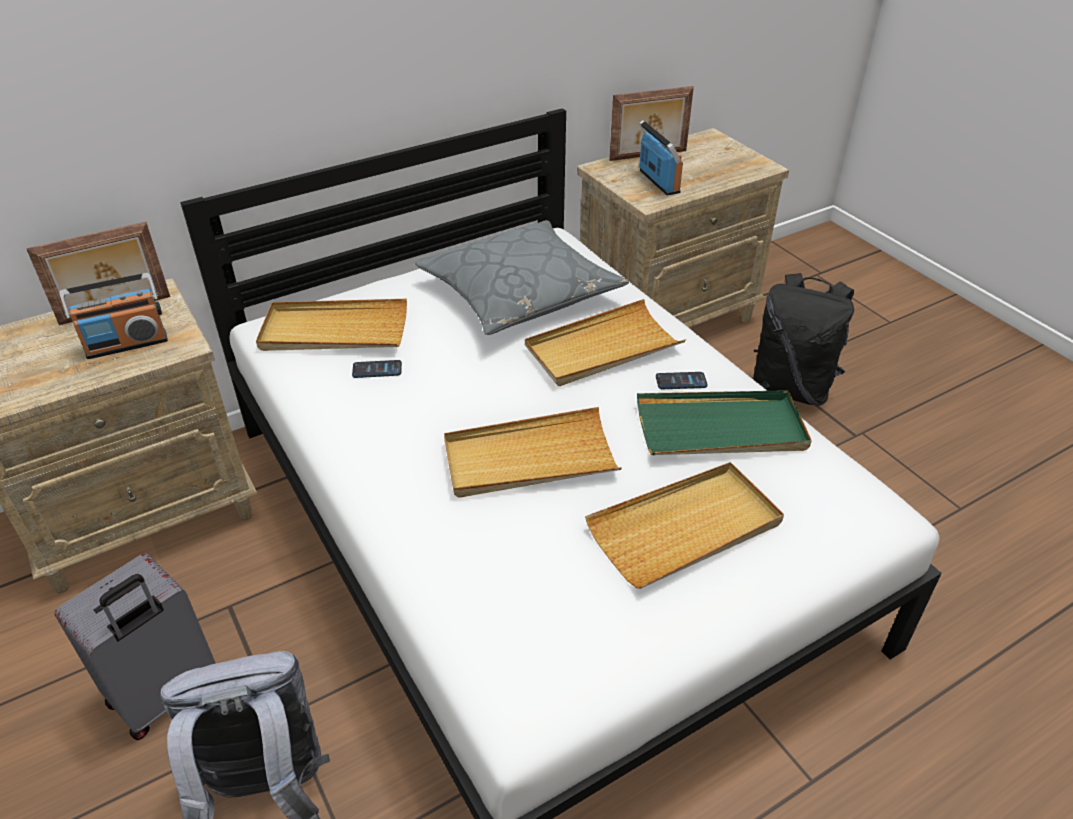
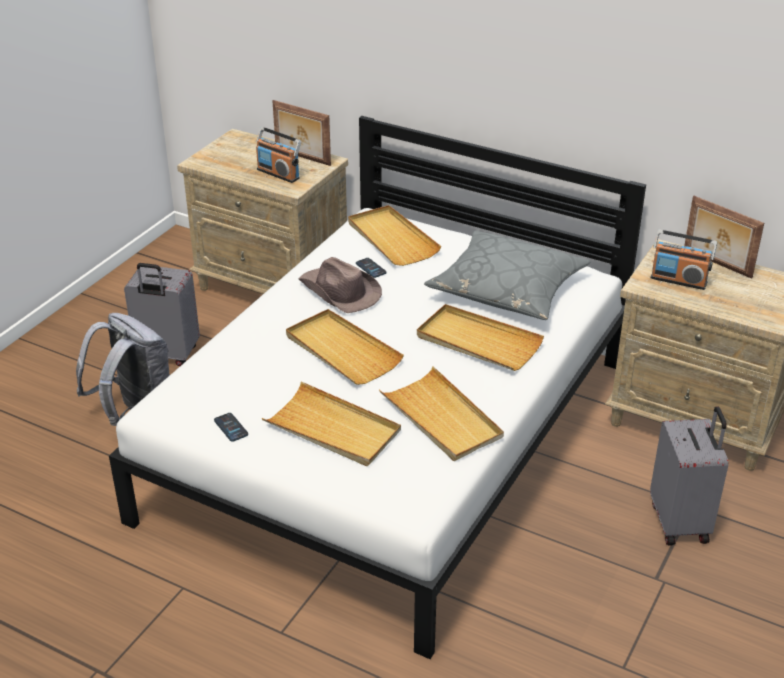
camera: 60 degrees right, 5 degrees down
(400, 413) = (340, 291): none -> brown hat
(658, 182) = (678, 280): radio -> radio turned 75 degrees clockwise
(681, 381) = (477, 387): phone -> phone (231, 427)
(721, 429) = (441, 418): green tray -> beige tray
(791, 387) = (681, 522): black backpack -> grey suitcase

